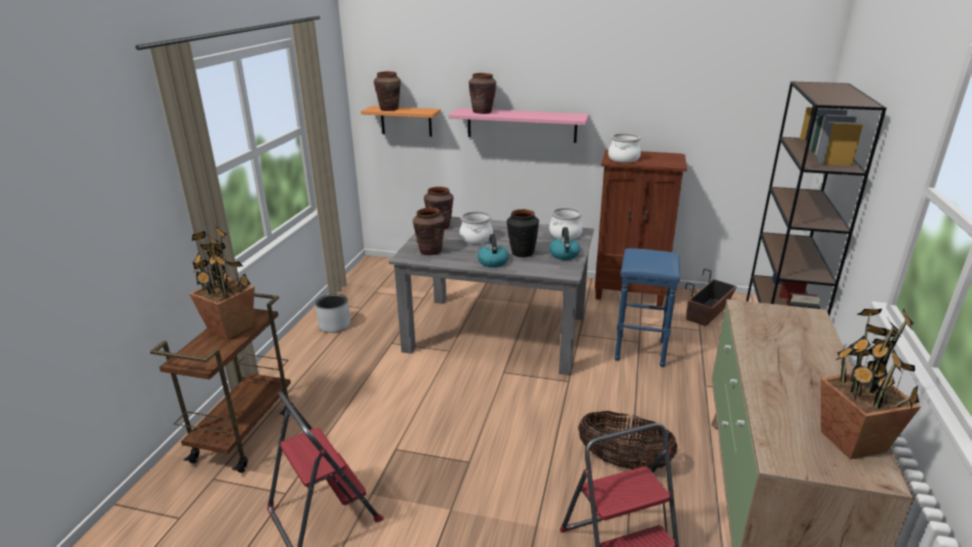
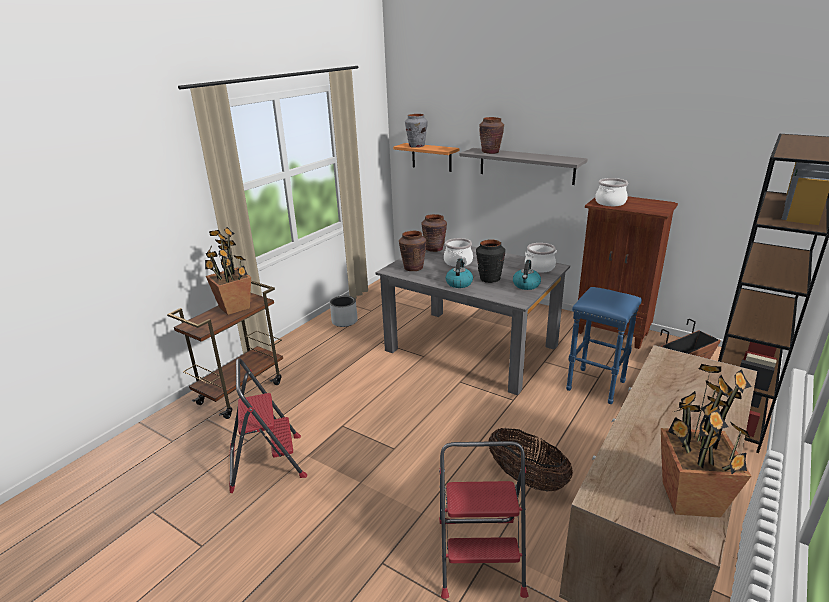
camera: 20 degrees right, 0 degrees up
(389, 109) = (416, 146): brown vase -> grey vase
(521, 125) = (526, 166): pink shelf -> grey shelf

